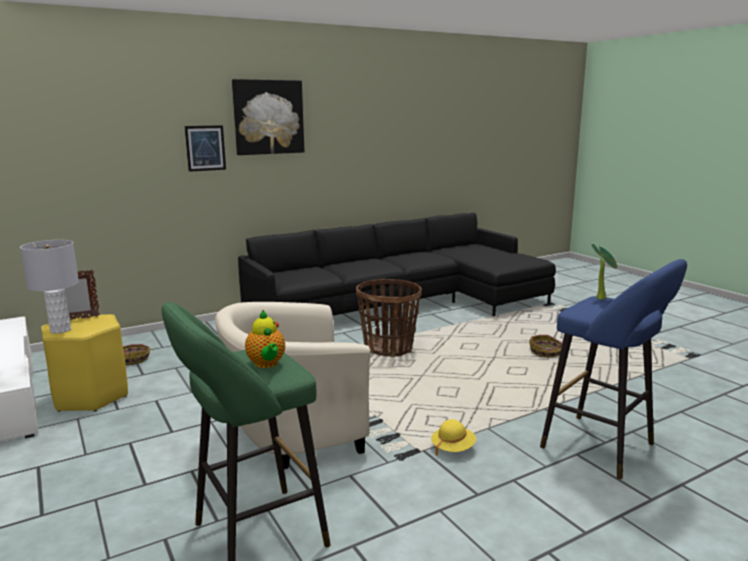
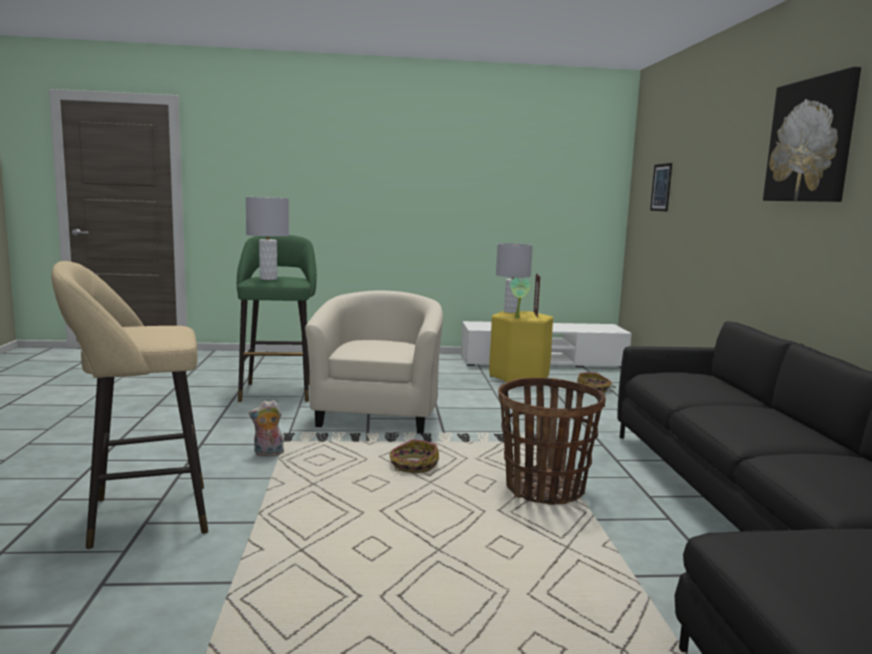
camera: 115 degrees right, 5 degrees down
(205, 148) = (746, 189): picture -> picture (661, 187)
(267, 364) = (268, 278): teapot -> grey table lamp
(453, 448) = (268, 454): yellow hat -> plush toy
(546, 353) = (411, 614): basket -> basket (413, 466)
(601, 298) = (168, 335): potted plant -> potted plant (518, 318)
(603, 448) = (140, 516): blue stool -> beige stool

